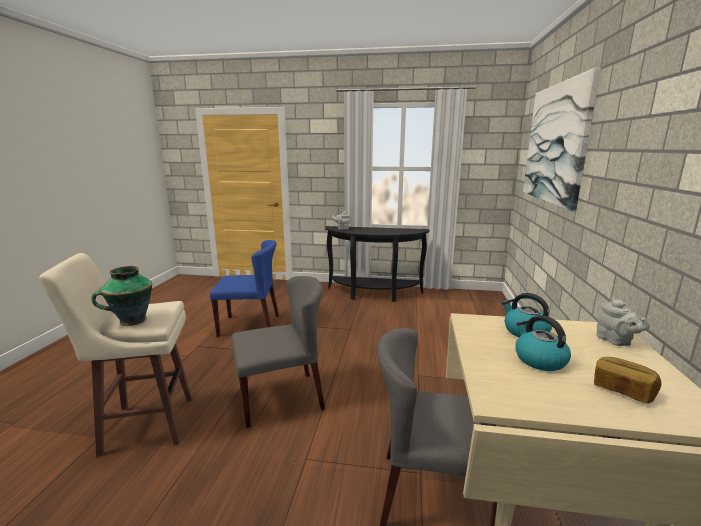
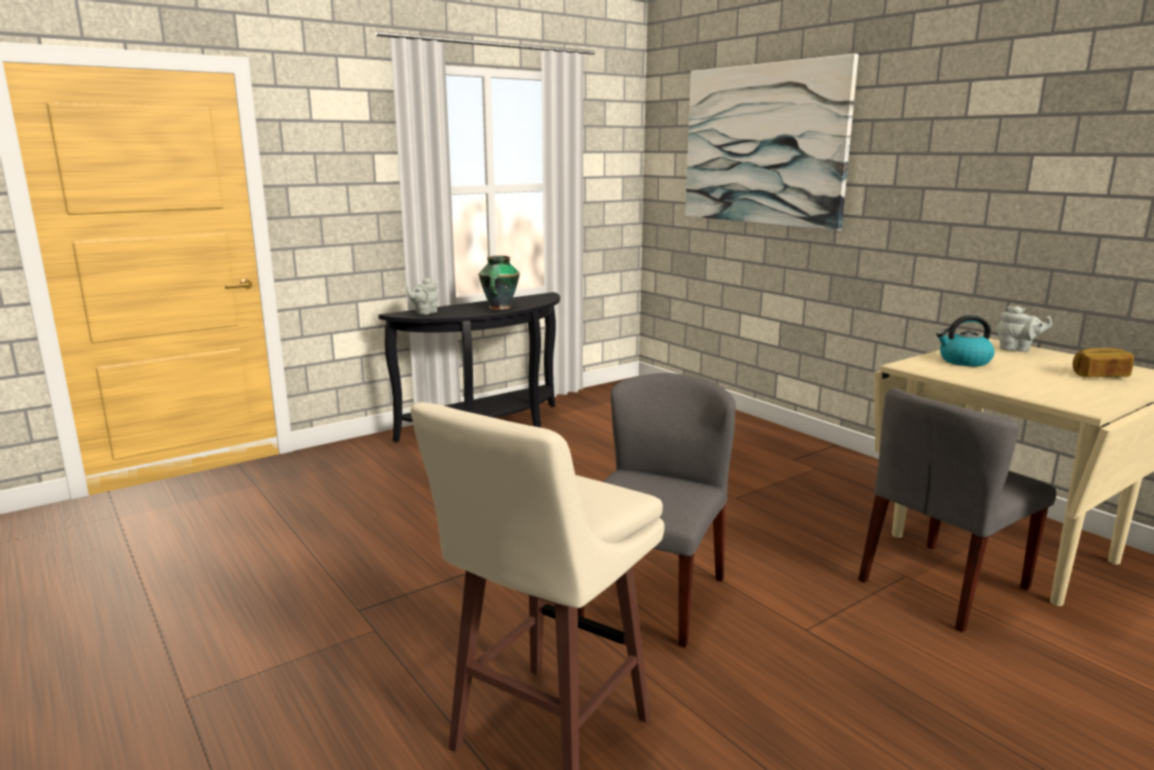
camera: 45 degrees left, 0 degrees up
(131, 321) = (587, 506): vase -> vase (499, 308)
(250, 325) = (384, 542): blue chair -> none
(539, 360) = (1025, 375): kettle -> none

